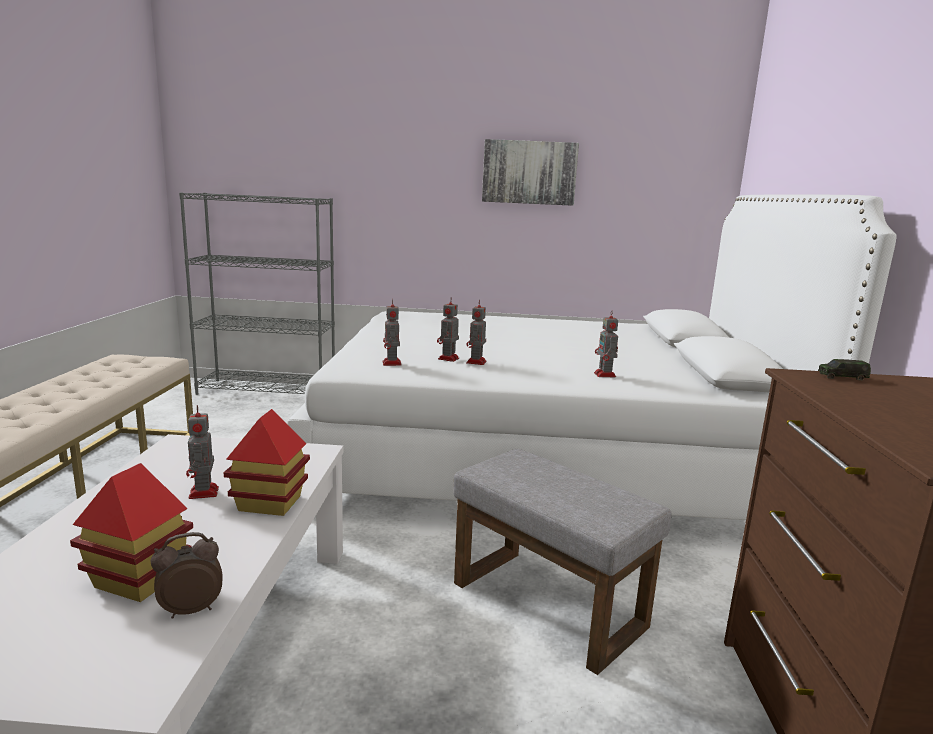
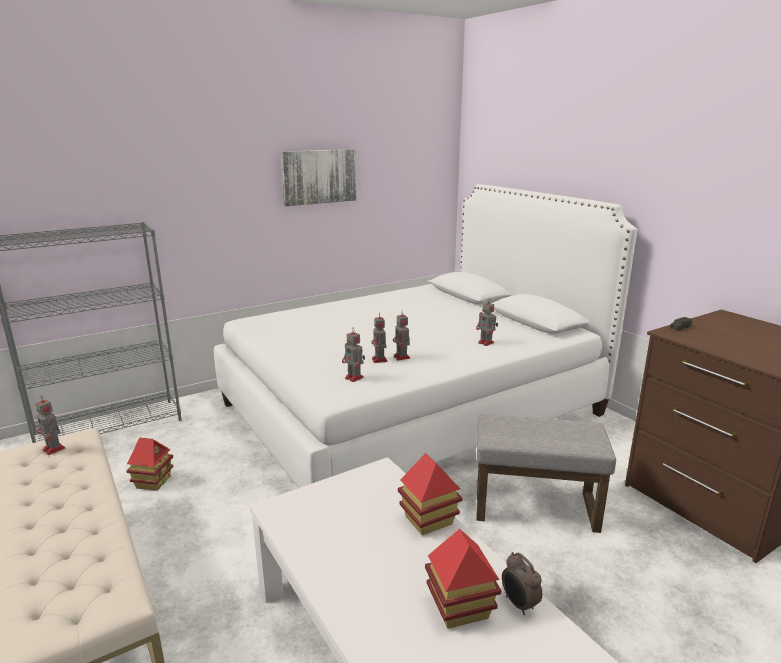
camera: 35 degrees left, 5 degrees up
(191, 609) = (519, 604): alarm clock -> alarm clock turned 60 degrees counterclockwise
(203, 493) = (377, 536): toy robot -> toy robot (54, 449)
(236, 435) = (153, 482): none -> toy house

